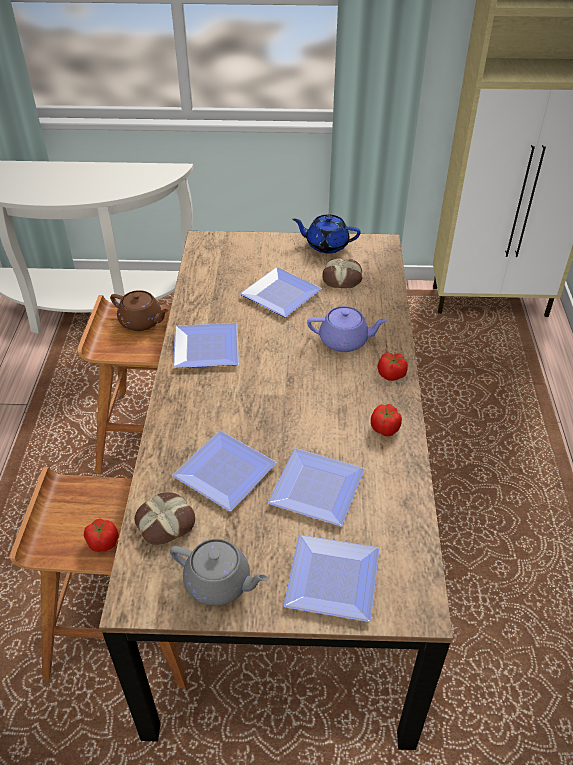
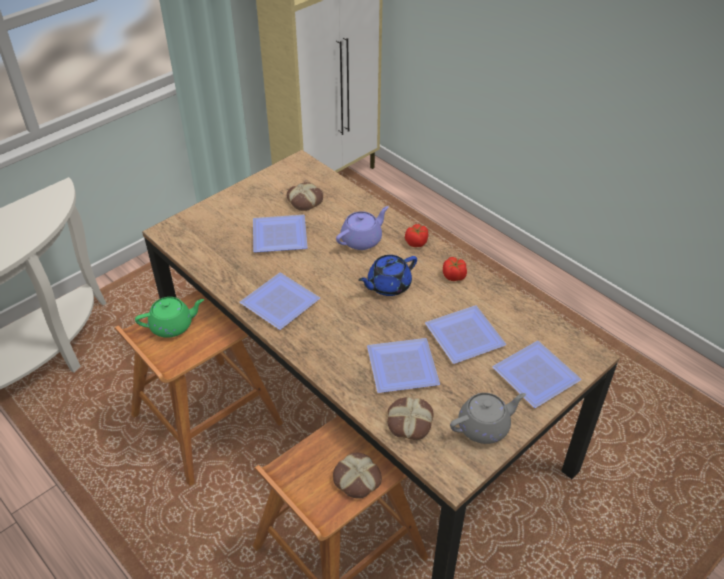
camera: 45 degrees left, 0 degrees up
(103, 542) = (356, 479): tomato -> bread
(142, 322) = (173, 326): brown teapot -> green teapot
(326, 245) = (263, 183): blue teapot -> blue teapot (388, 285)

